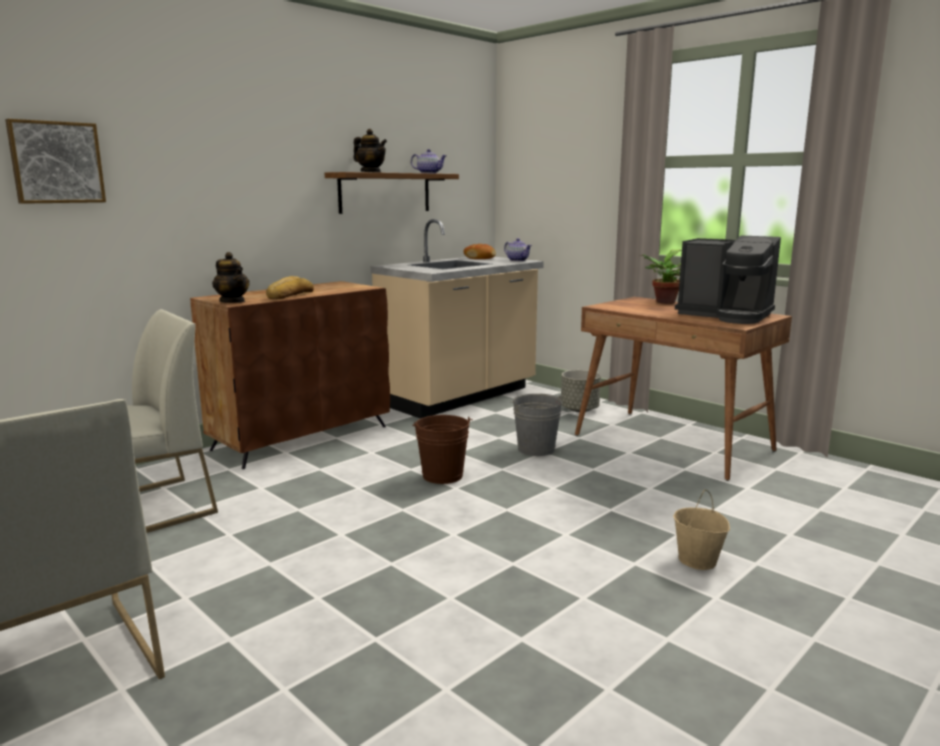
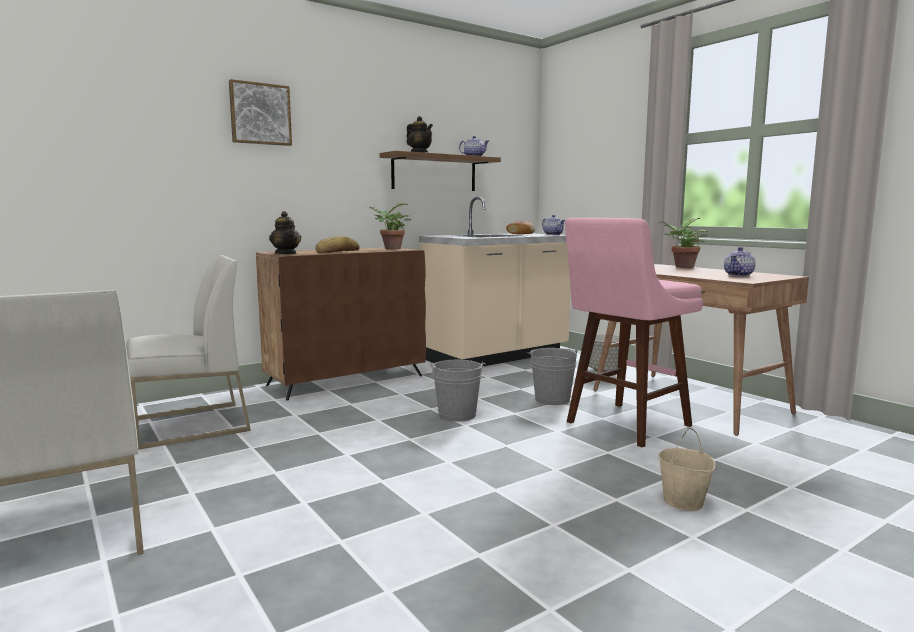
camera: 10 degrees right, 5 degrees down
(56, 162) = (150, 134): picture -> picture (260, 114)
(344, 286) = (390, 249): none -> potted plant
(442, 475) = (457, 415): brown bucket -> grey bucket
(617, 476) = (623, 425): none -> pink stool
(726, 315) = (739, 275): coffee machine -> teapot

